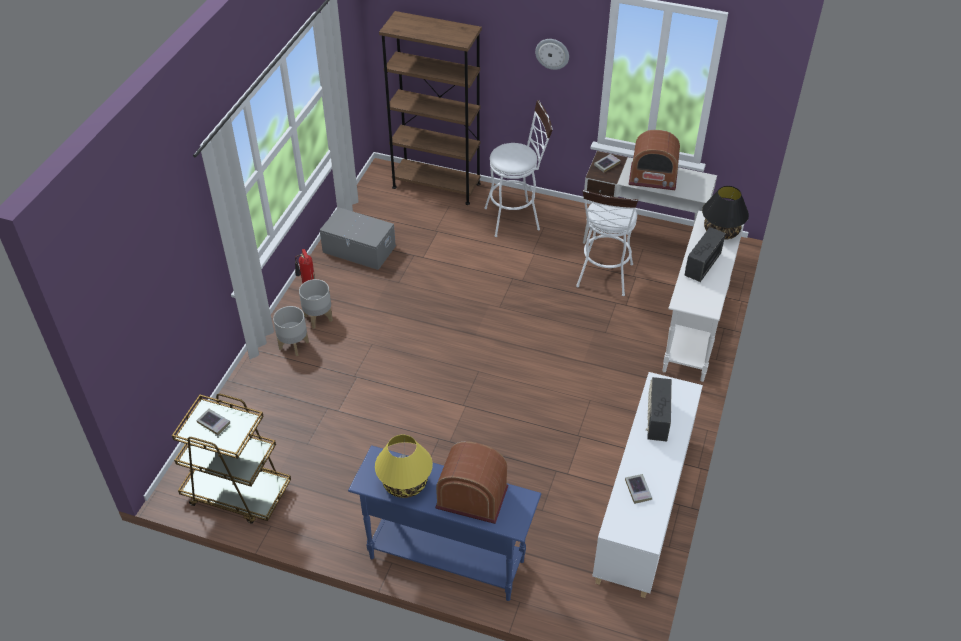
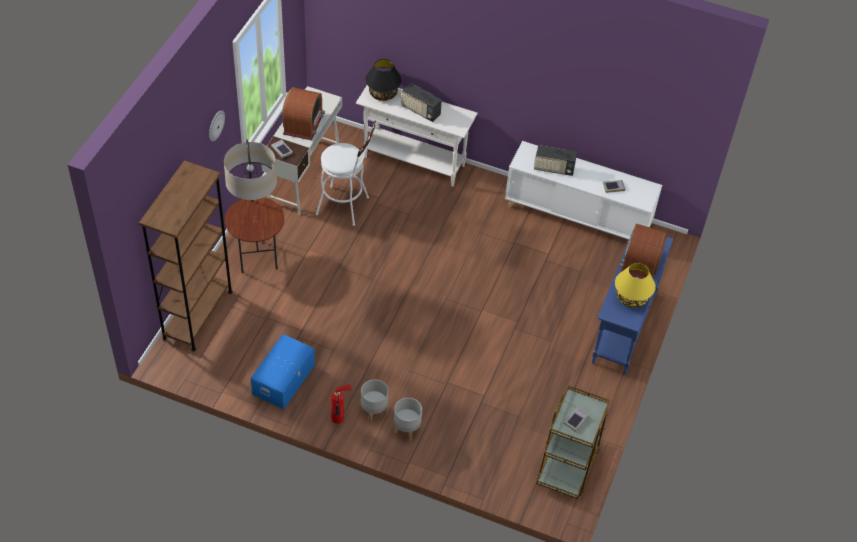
camera: 90 degrees left, 5 degrees up
(359, 250) = (284, 379): grey storage box -> blue storage box
(517, 217) = (257, 257): white stool -> floor lamp

